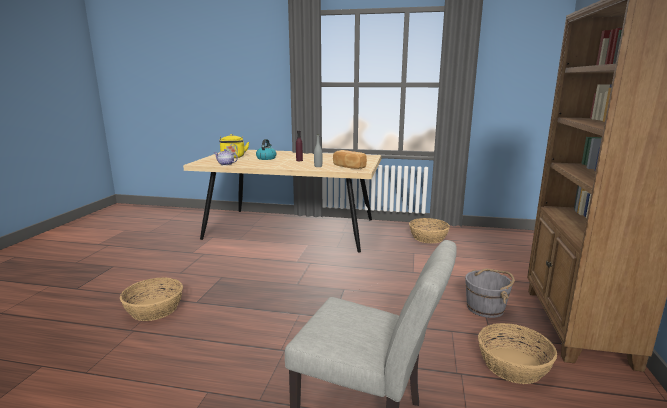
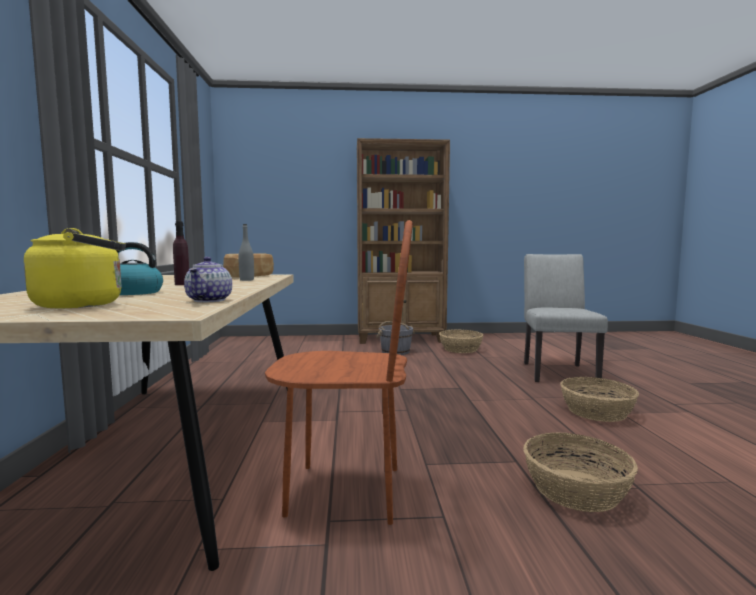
camera: 105 degrees left, 10 degrees down
(219, 257) = (345, 491): none -> brown chair
(428, 238) = (237, 365): basket -> basket (597, 412)

